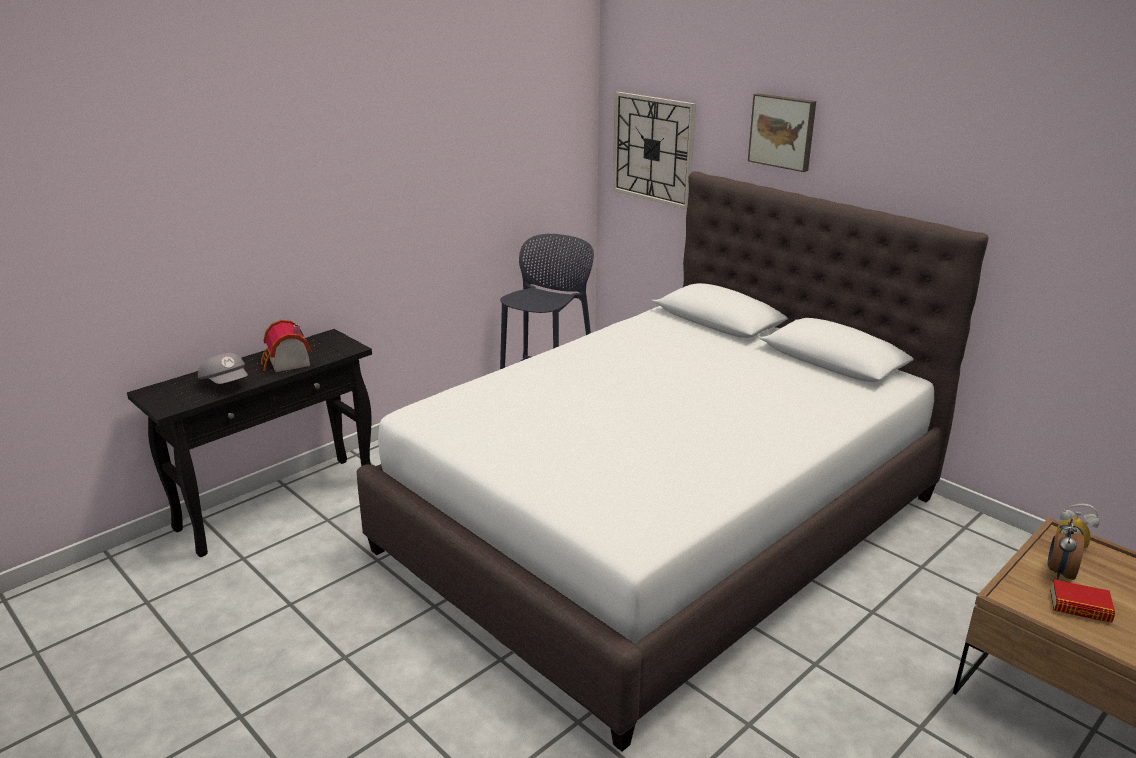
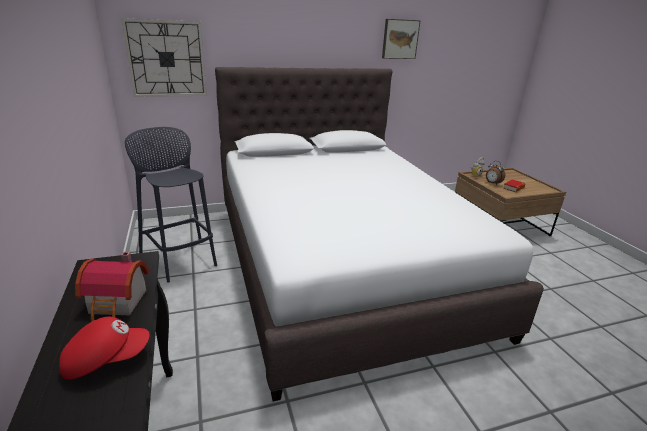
camera: 65 degrees left, 0 degrees up
(226, 383) = (106, 359): grey cap -> red cap
(783, 131) = (270, 33): picture -> picture (399, 39)

